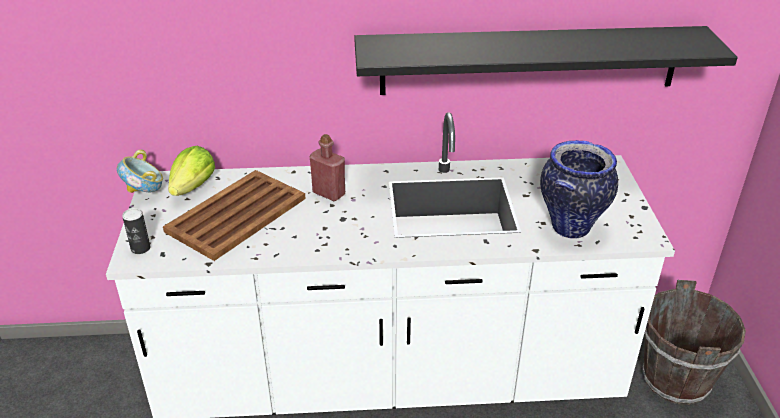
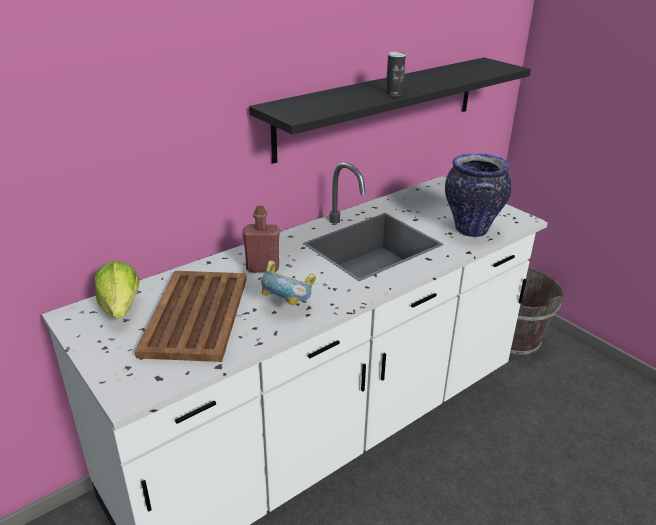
camera: 35 degrees left, 5 degrees down
(140, 248) = (127, 383): can -> can (394, 94)
(144, 192) = (69, 331): bowl -> bowl (287, 305)

